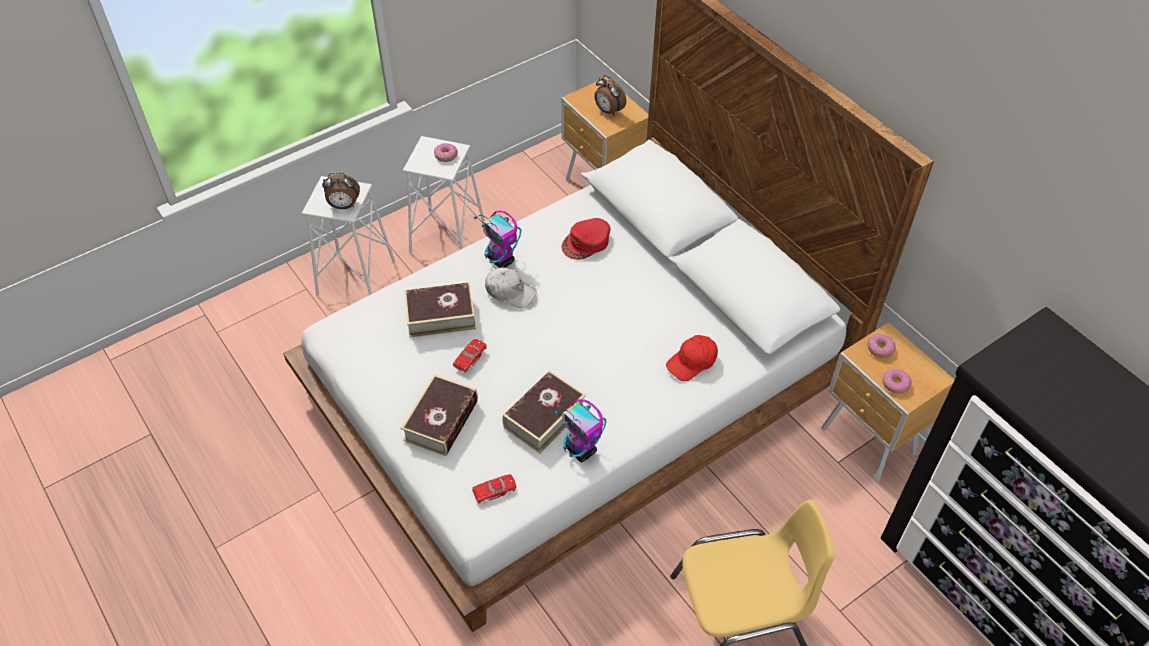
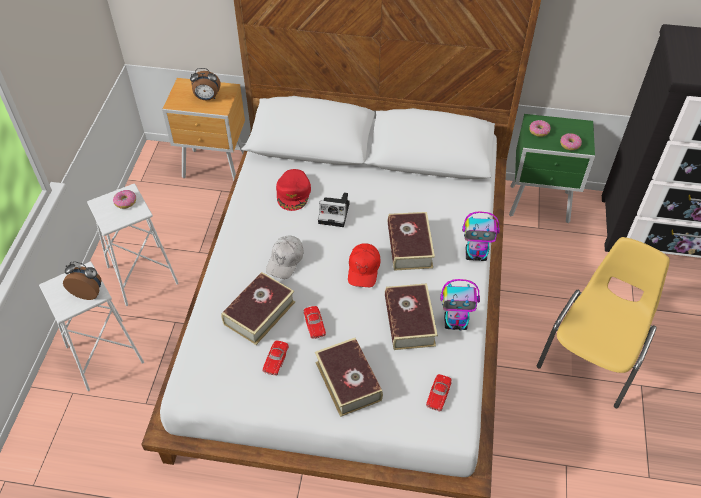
camera: 45 degrees left, 0 degrees up
(344, 206) = (88, 292): alarm clock -> alarm clock turned 120 degrees counterclockwise
(410, 360) = (276, 359): none -> red toy car
(501, 260) = (251, 245): toy robot -> toy robot (476, 255)
(510, 292) = (285, 260): white cap -> white cap turned 135 degrees clockwise
(598, 284) = (335, 213): none -> camera
(624, 359) = (409, 246): none -> book
(692, 362) = (449, 217): red cap -> red cap (364, 269)
(868, 444) = (540, 205): brown nightstand -> green nightstand

